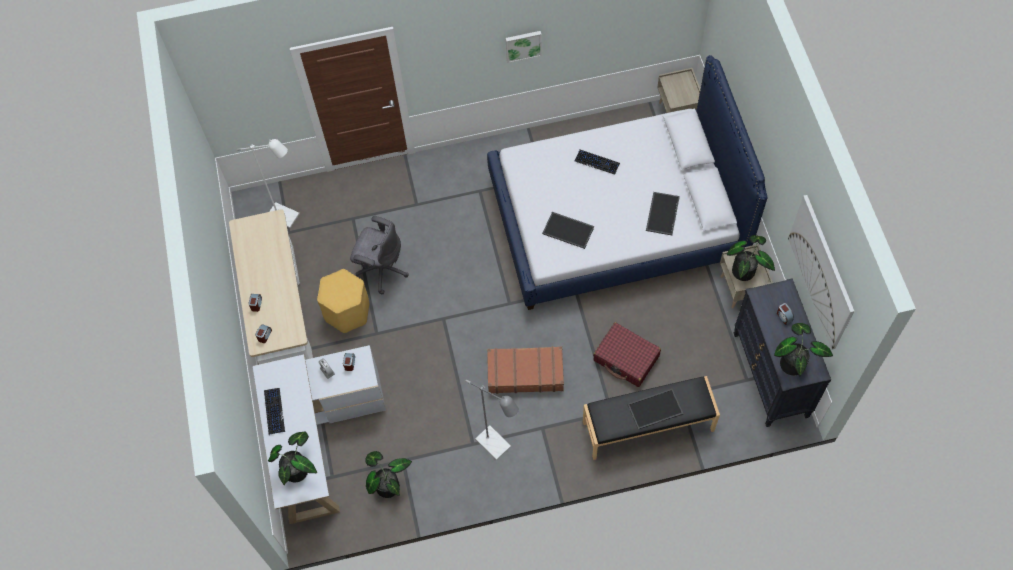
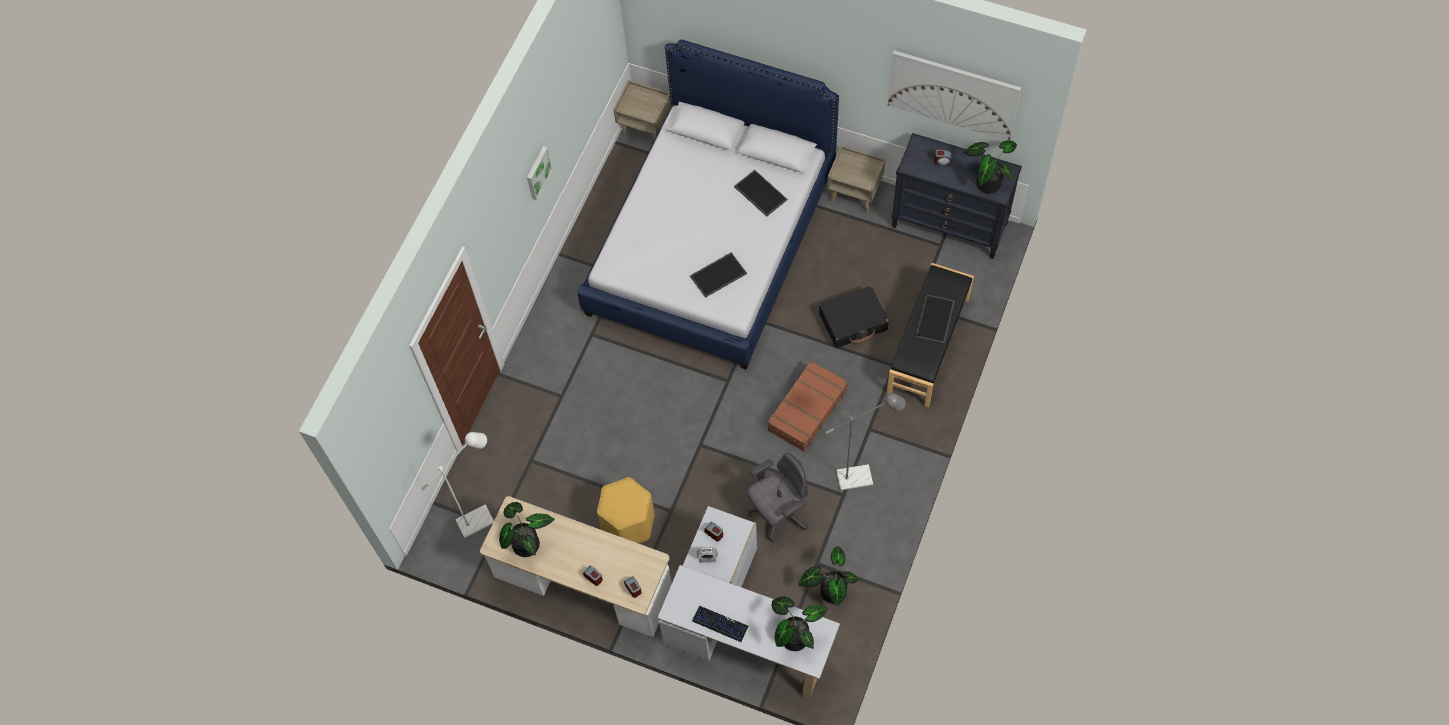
camera: 55 degrees left, 0 degrees up
(381, 269) = (607, 467): grey office chair -> grey office chair (778, 513)
(597, 162) = (668, 209): keyboard -> none
(626, 358) = (853, 322): red suitcase -> black suitcase
(746, 269) = (857, 170): potted plant -> potted plant (526, 541)

